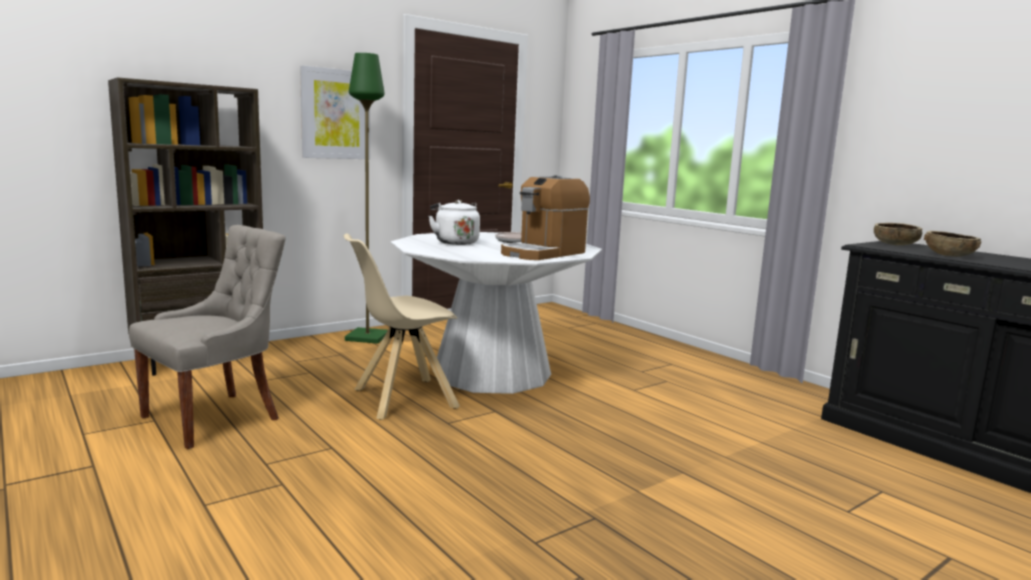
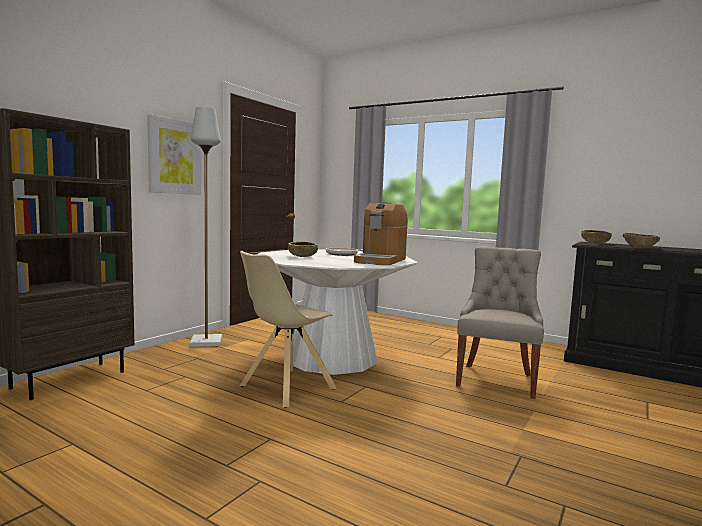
camera: 20 degrees left, 5 degrees down
(215, 418) = (135, 430): grey chair -> grey chair (496, 379)
(367, 337) = (205, 342): green floor lamp -> grey floor lamp
(455, 242) = (302, 256): white kettle -> brown bowl

